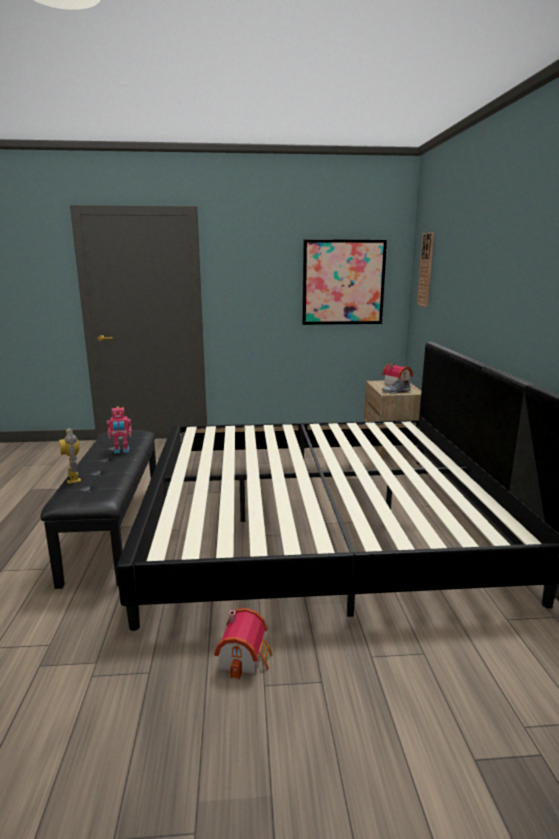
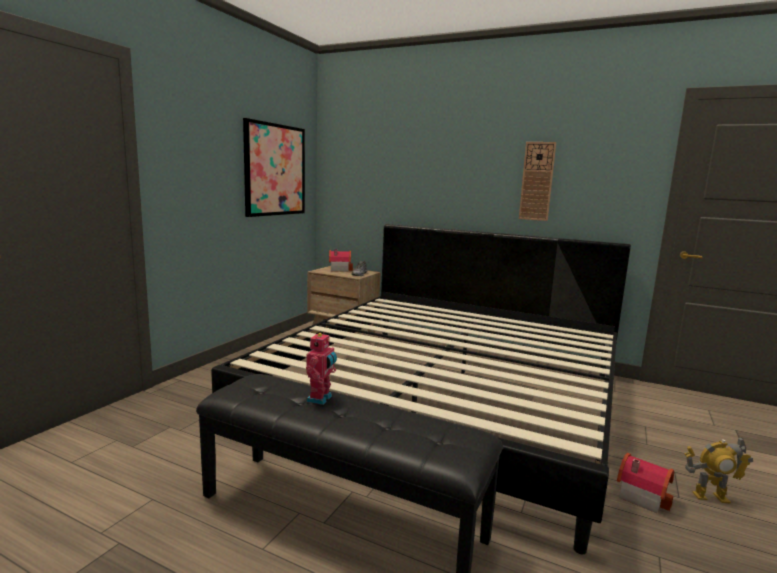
camera: 60 degrees left, 5 degrees down
(73, 478) = (389, 444): toy robot -> toy robot (710, 497)
(426, 270) = (353, 160): wall clock -> wall clock (537, 181)

